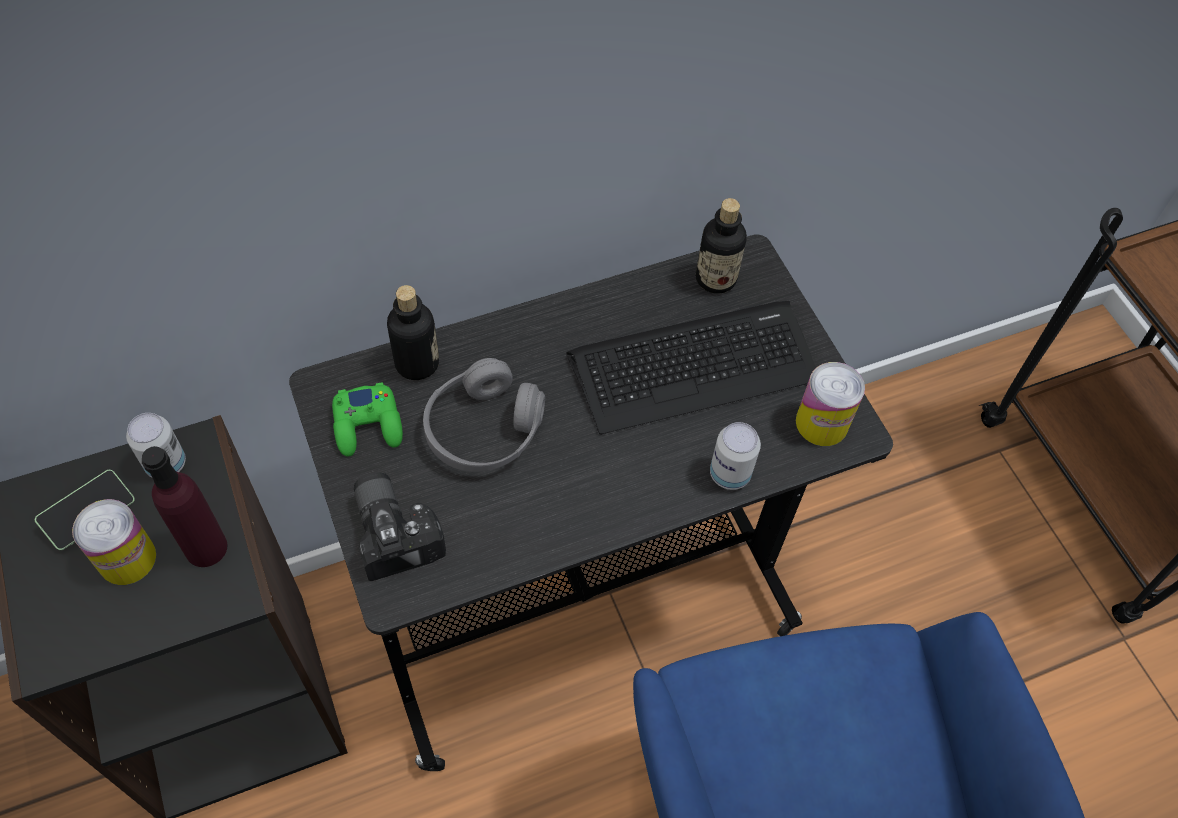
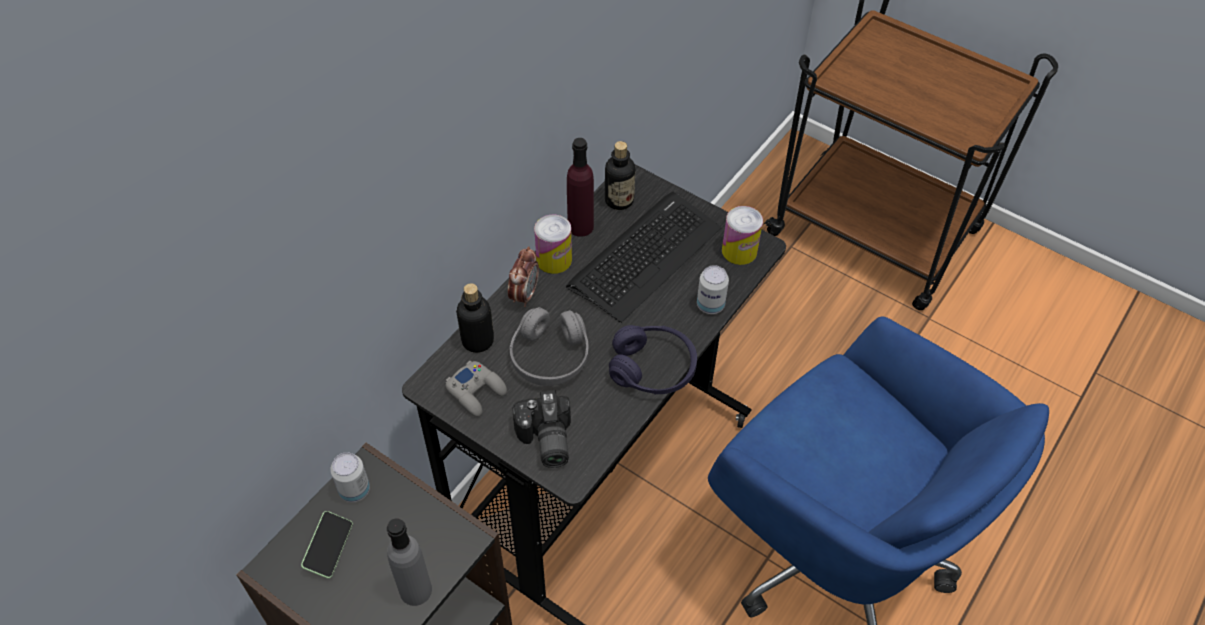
camera: 30 degrees left, 5 degrees down
(127, 559) = (377, 559): can -> can (554, 259)
(136, 622) = (415, 590): none -> grey bottle
(206, 547) = (424, 523): purple bottle -> purple bottle (580, 226)
(368, 425) = (476, 392): green game controller -> grey game controller
(397, 530) = (544, 441): camera -> camera turned 135 degrees counterclockwise
(512, 336) = (524, 294): none -> alarm clock
(594, 515) = (652, 368): none -> purple headphones

